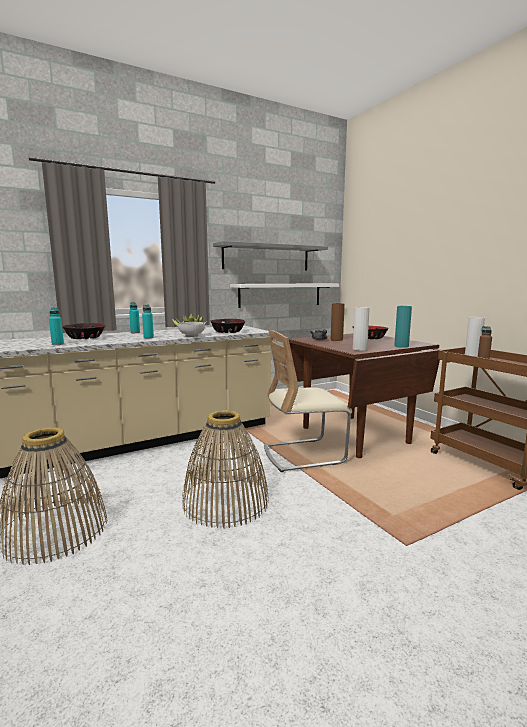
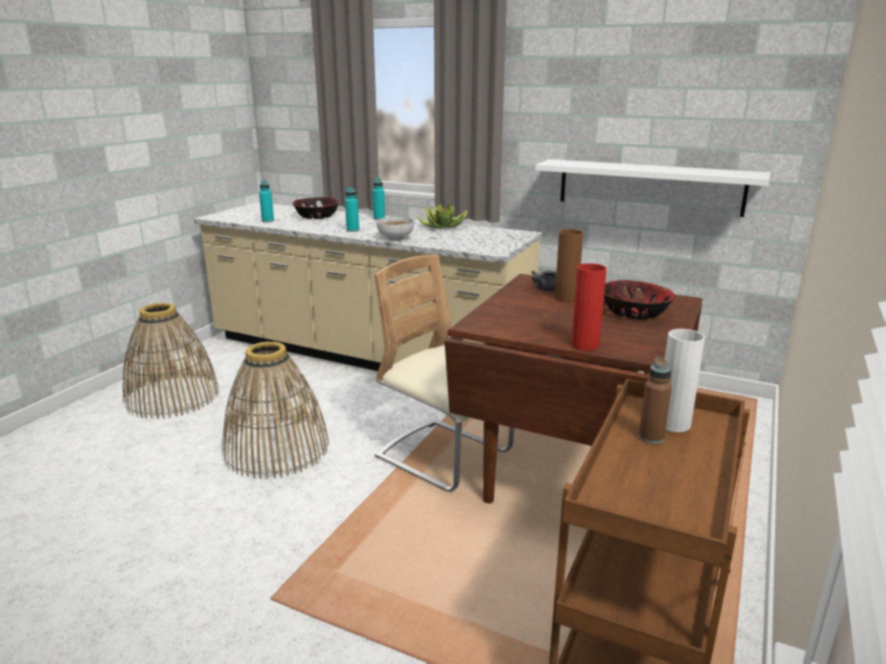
camera: 55 degrees right, 10 degrees up
(228, 332) = (457, 242): bowl -> none
(266, 257) = (625, 114): grey shelf -> none
(359, 349) = (499, 324): white vase -> none
(401, 346) = (585, 345): turquoise vase -> red vase

